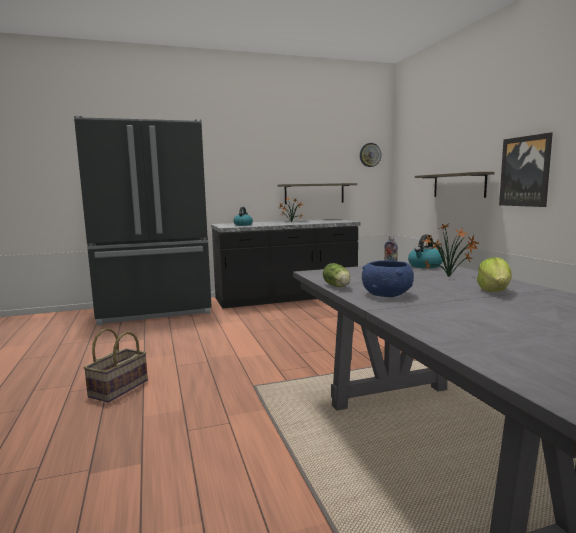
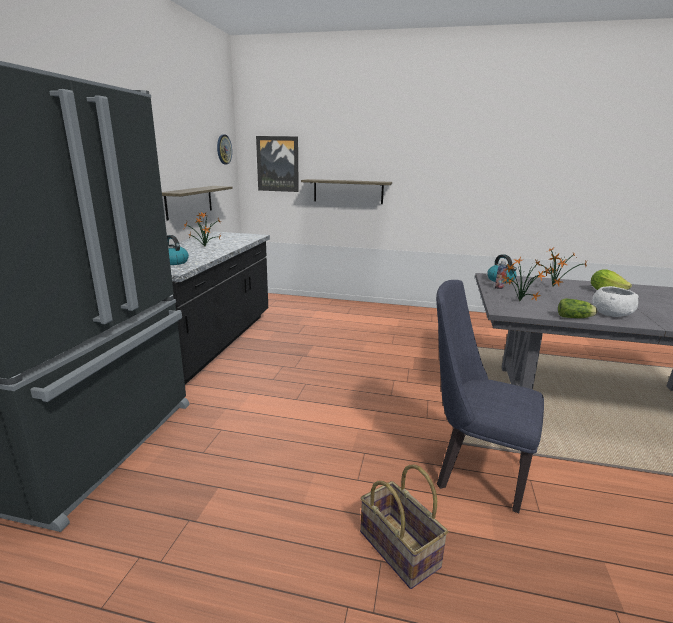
camera: 60 degrees left, 10 degrees up
(220, 398) = (473, 471): none -> blue chair
(356, 273) = (518, 301): none -> potted plant
(386, 294) = (611, 313): blue bowl -> white bowl
(525, 171) = (425, 184): picture -> picture (278, 164)

